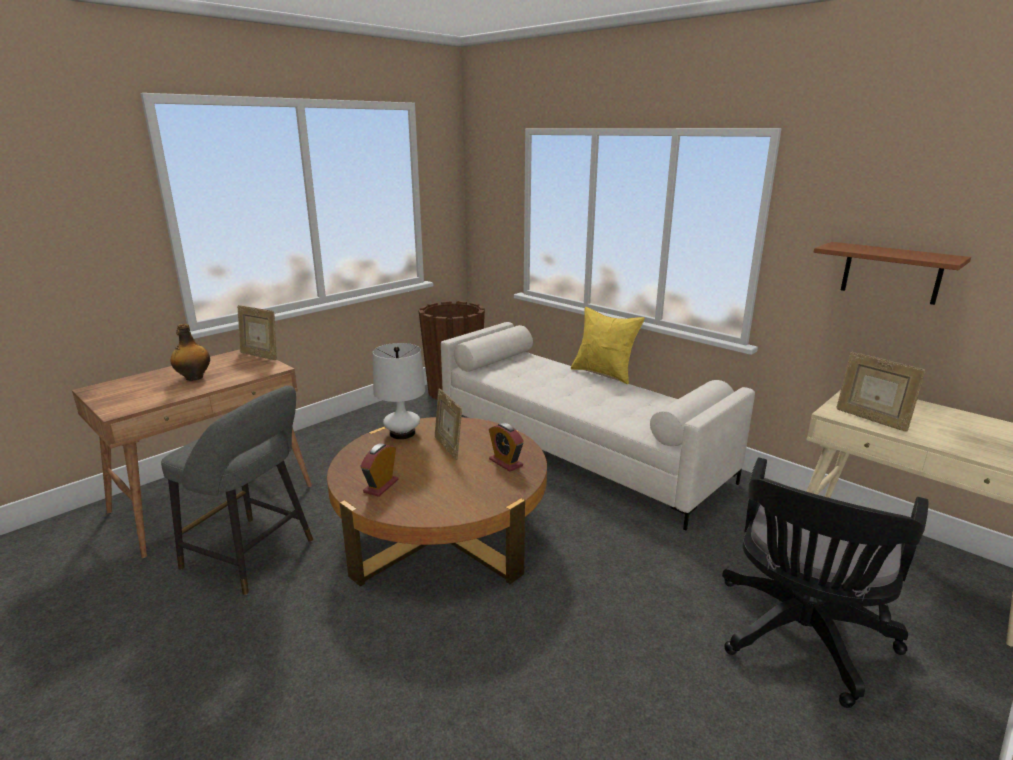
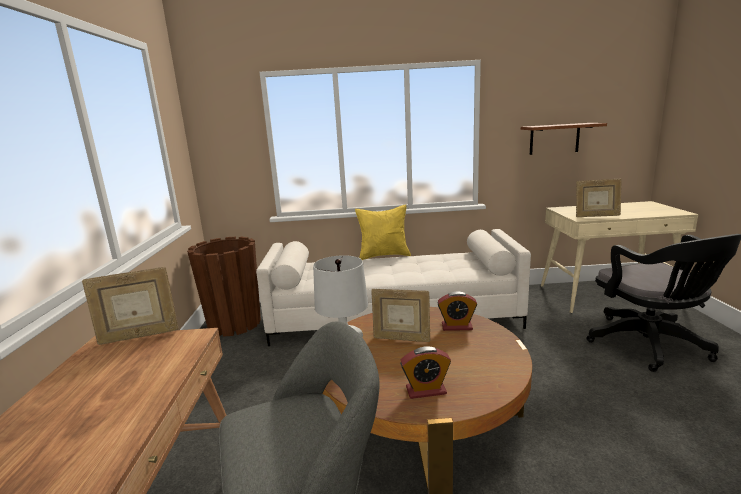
camera: 45 degrees left, 5 degrees down
(193, 378) = (103, 393): bottle -> none
(381, 486) = (426, 390): alarm clock -> alarm clock turned 75 degrees counterclockwise

